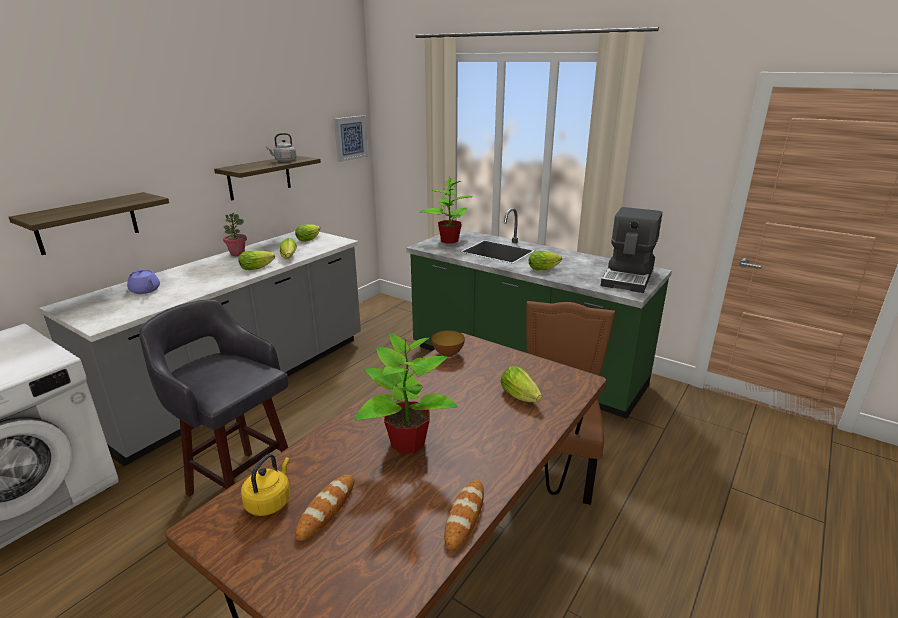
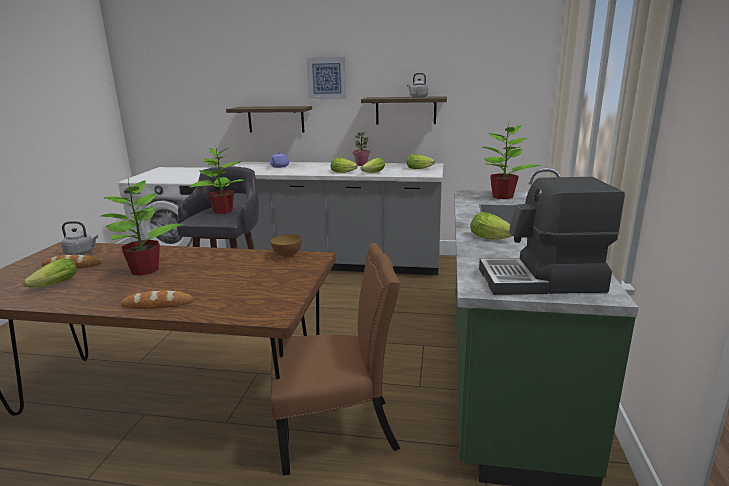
camera: 65 degrees right, 5 degrees down
(221, 369) = (223, 211): none -> potted plant
(270, 501) = (81, 253): yellow kettle -> grey kettle
(350, 138) = (521, 87): picture -> picture (327, 78)
(465, 516) = (55, 302): bread -> bread (158, 304)
(521, 397) = (226, 294): lettuce -> lettuce (52, 286)

